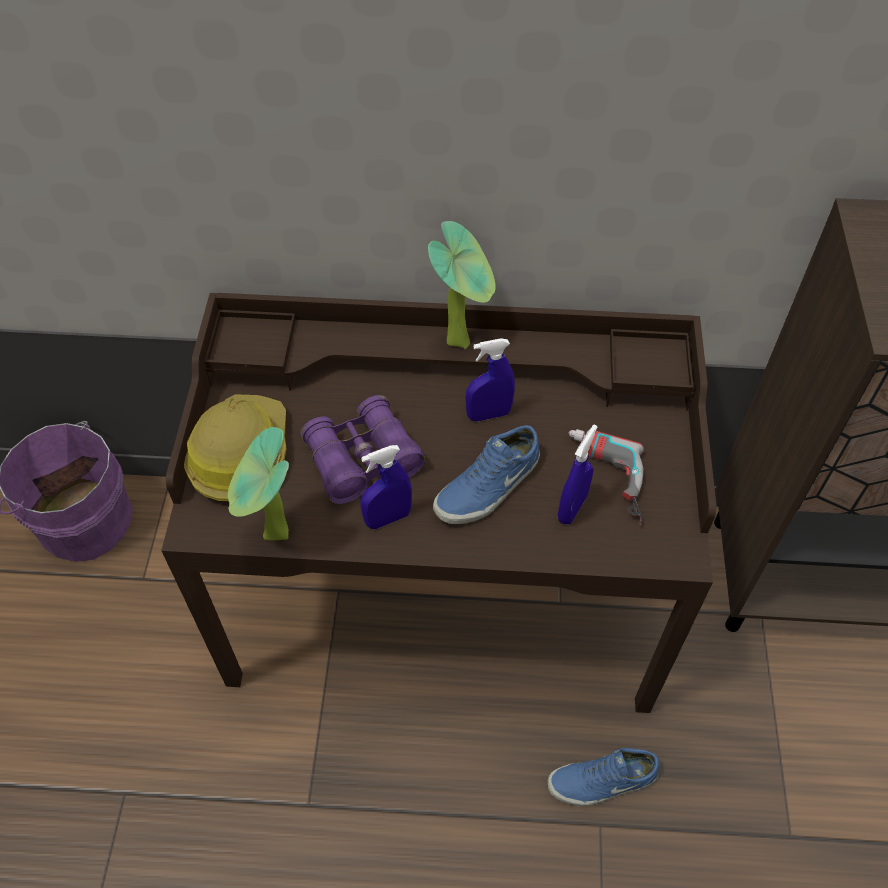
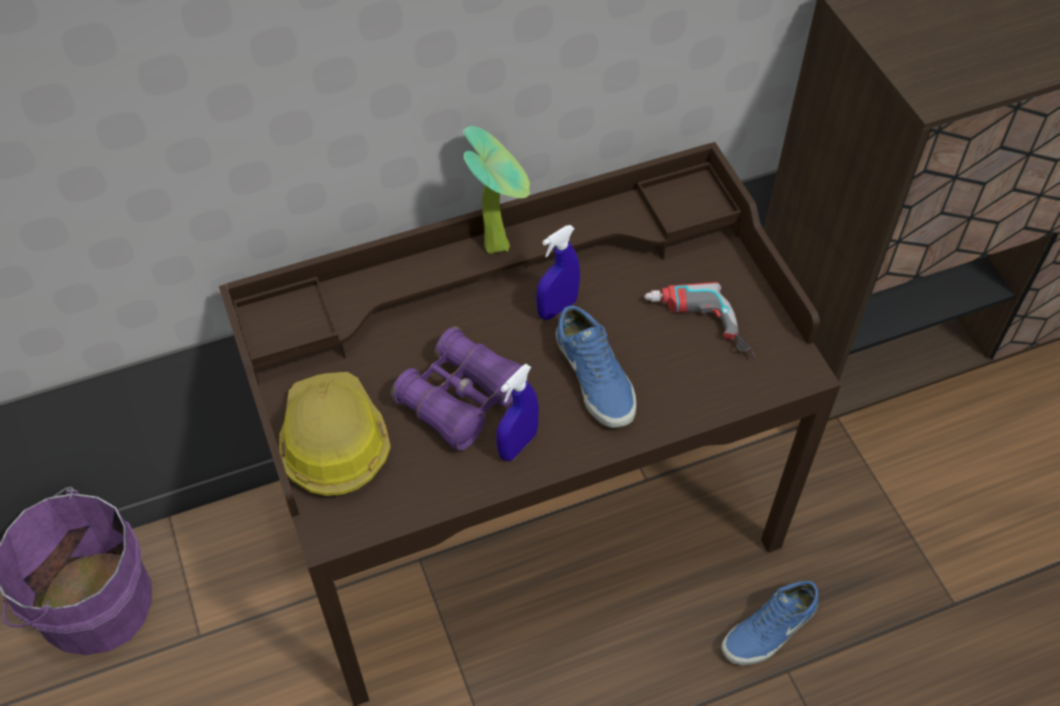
camera: 25 degrees left, 0 degrees up
(273, 539) = (417, 510): potted plant -> none
(489, 487) = (597, 377): blue shoe -> blue shoe turned 45 degrees counterclockwise
(572, 508) = (683, 367): blue spray bottle -> none

